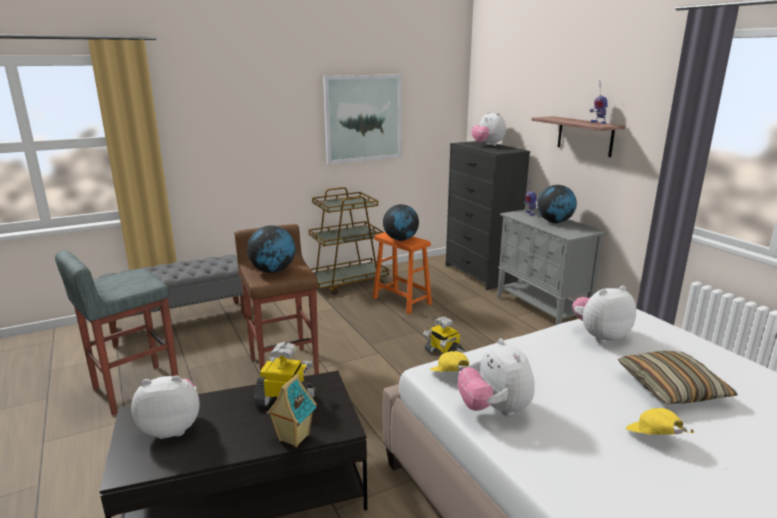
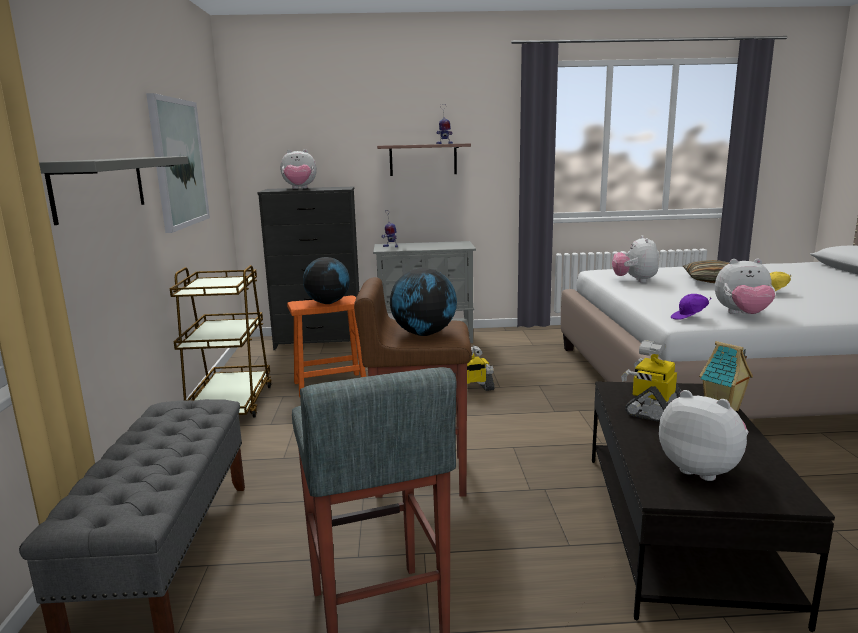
camera: 65 degrees left, 5 degrees down
(172, 428) = (701, 469): plush toy -> plush toy turned 120 degrees clockwise
(246, 134) = (100, 186): none -> grey shelf
(450, 376) = (690, 318): yellow cap -> purple cap
(554, 222) = (426, 245): globe -> none

